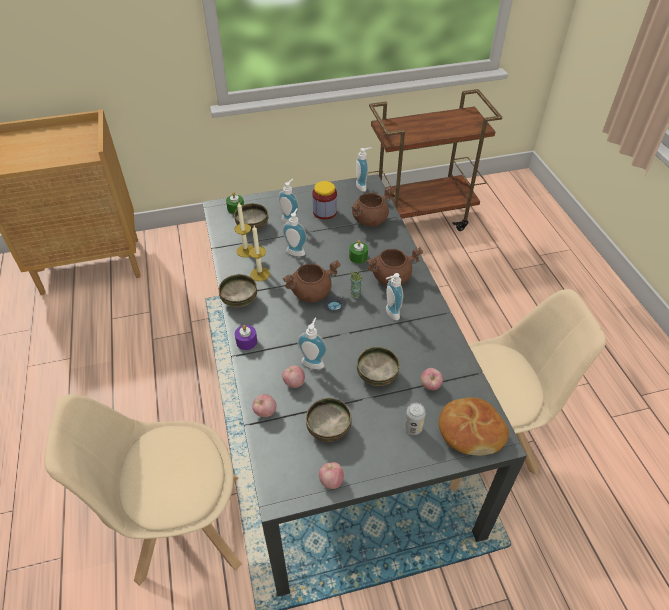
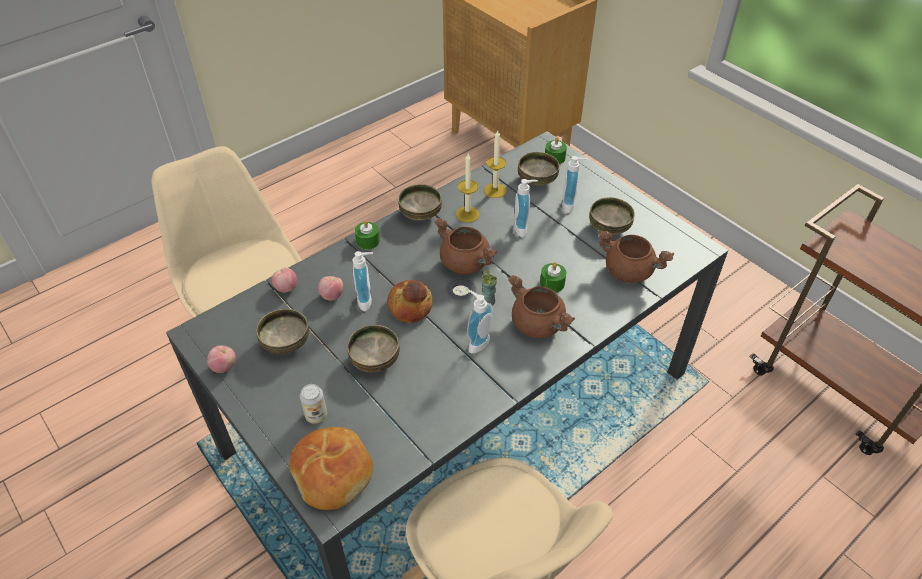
camera: 65 degrees right, 0 degrees up
(246, 341) = (367, 241): purple candle -> green candle
(324, 212) = (609, 227): jar -> bowl
(335, 337) = (411, 306): none -> bread
(363, 186) = (689, 244): soap dispenser -> none
(430, 385) = (383, 414): apple -> none

